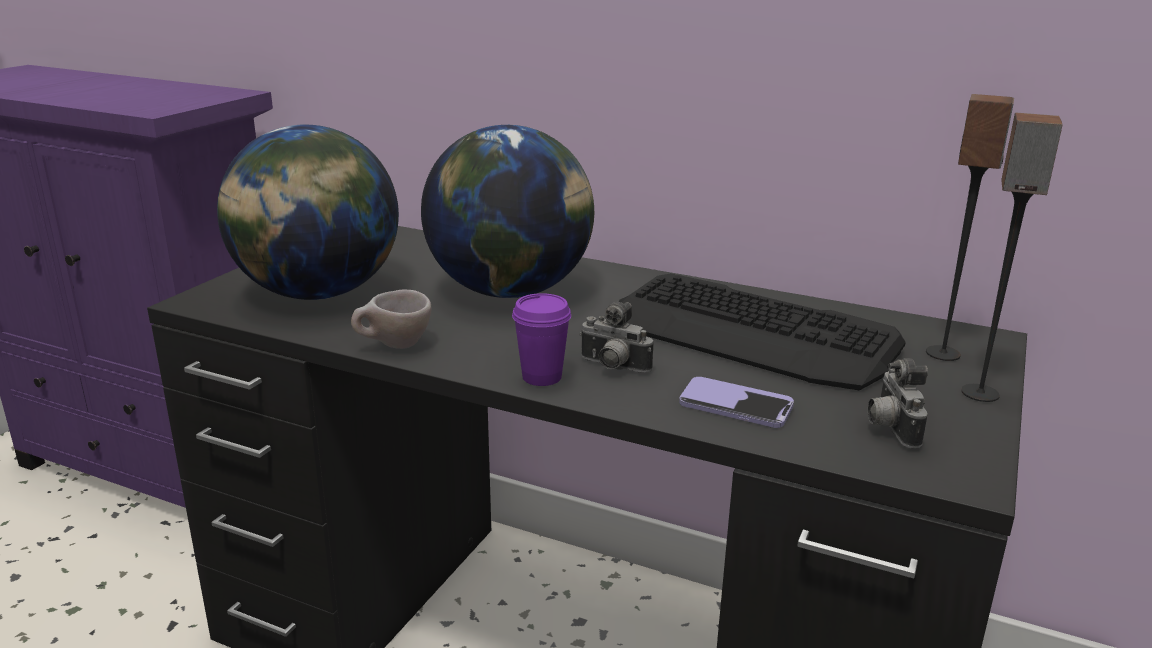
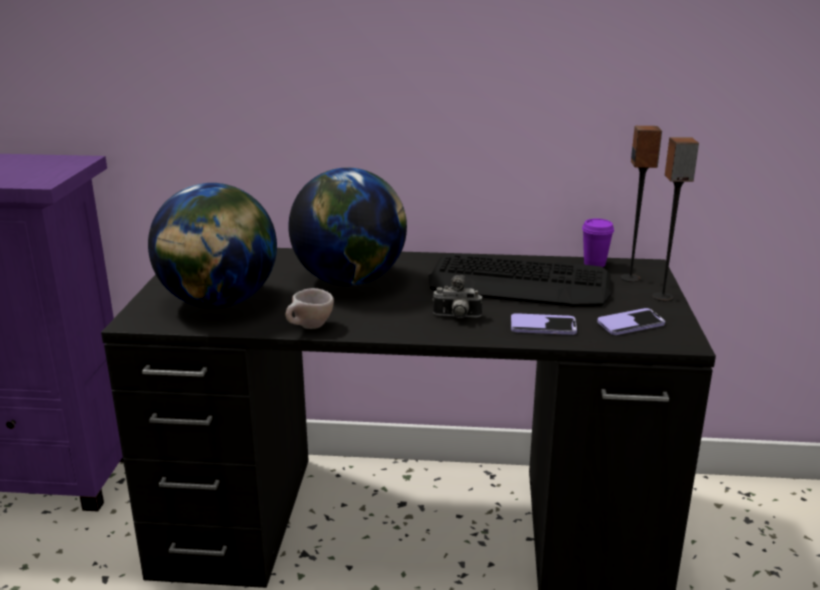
camera: 20 degrees left, 0 degrees up
(541, 377) = (420, 330): purple cup -> purple cup (594, 264)
(889, 428) = (630, 324): camera -> phone

